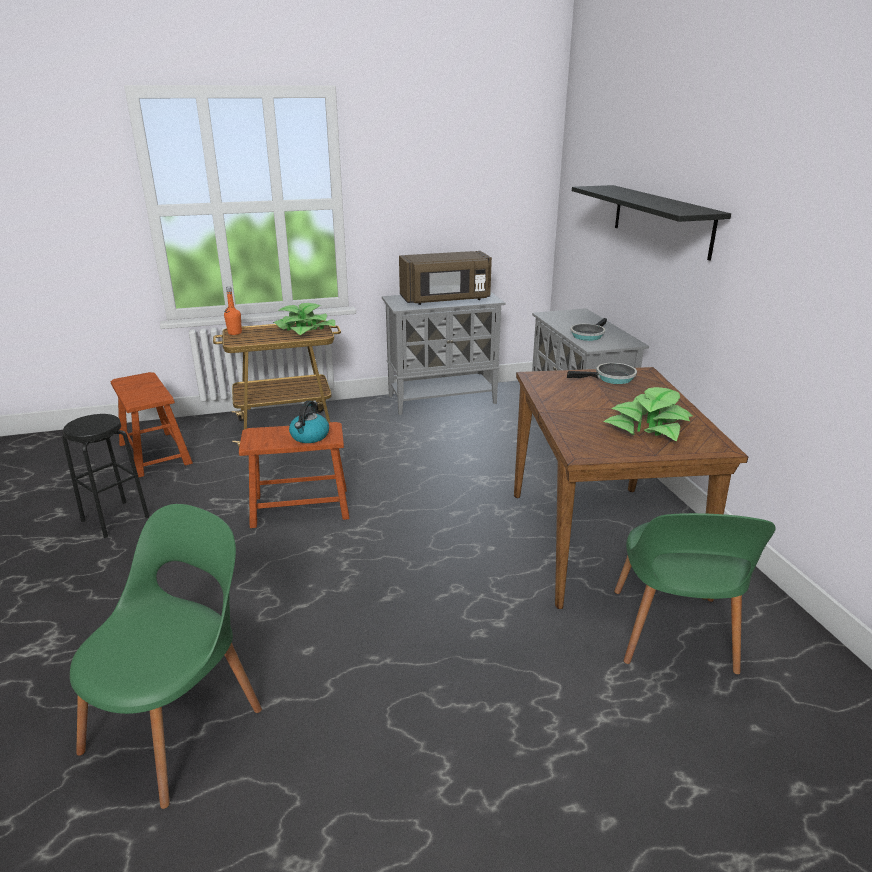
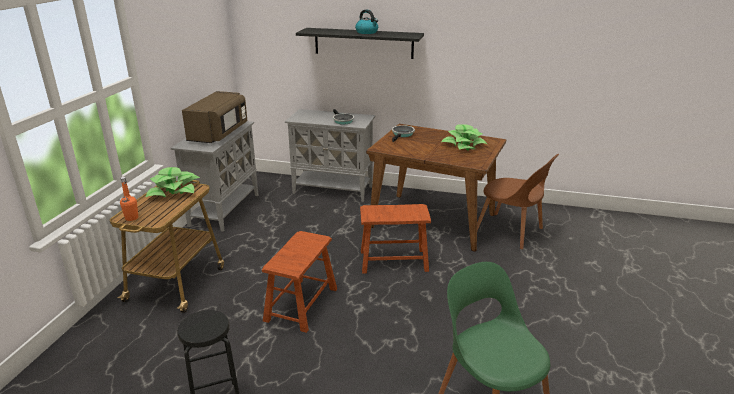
camera: 60 degrees left, 0 degrees up
(155, 453) = (120, 363): brown stool -> brown stool (393, 260)
(309, 436) = (308, 245): kettle -> kettle (367, 32)
(672, 634) = (511, 232): green chair -> brown chair

